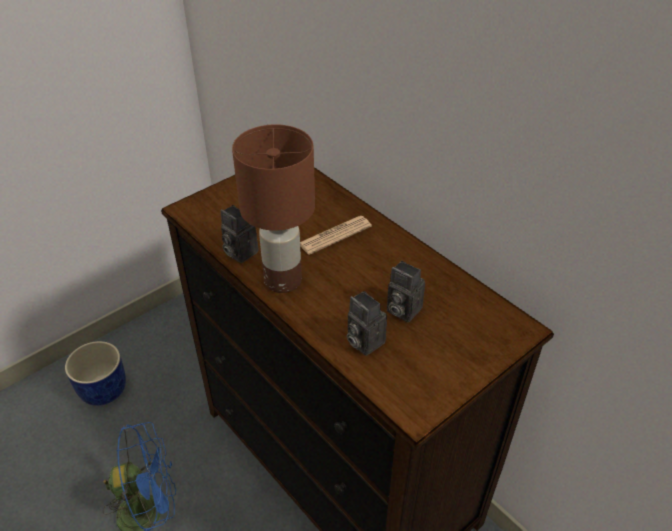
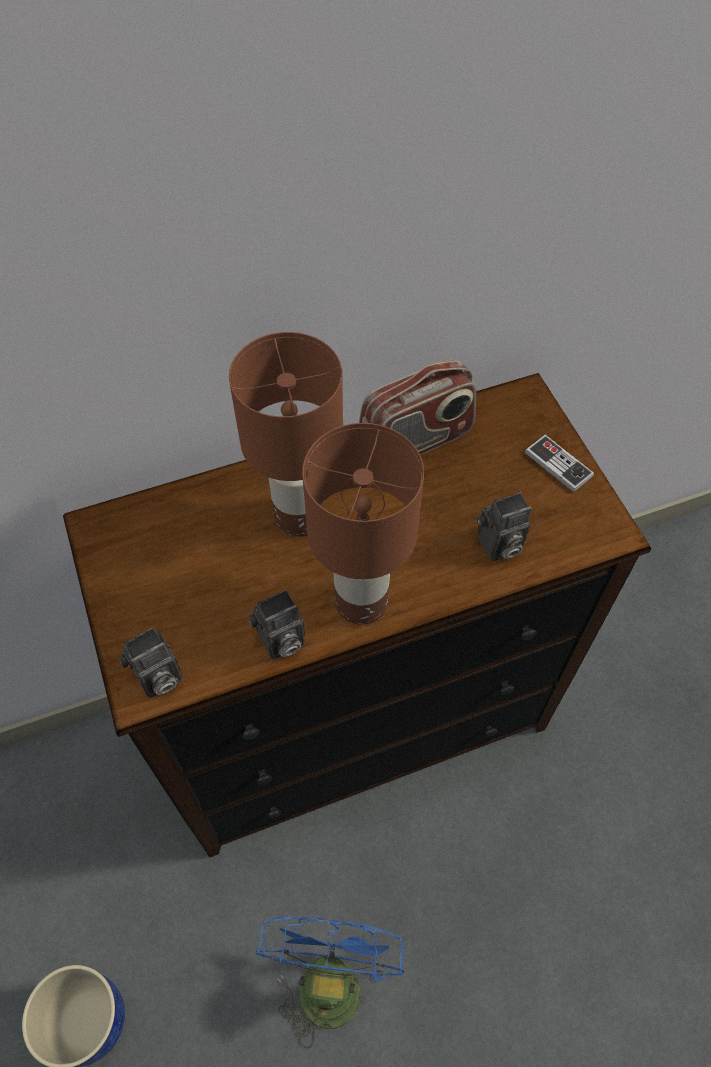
camera: 70 degrees left, 15 degrees up
(334, 235) = (298, 516): newspaper -> brown table lamp
(401, 310) = (461, 491): camera -> camera (157, 679)
(431, 275) = (415, 441): none -> radio
(463, 362) = (558, 464): none -> game controller

